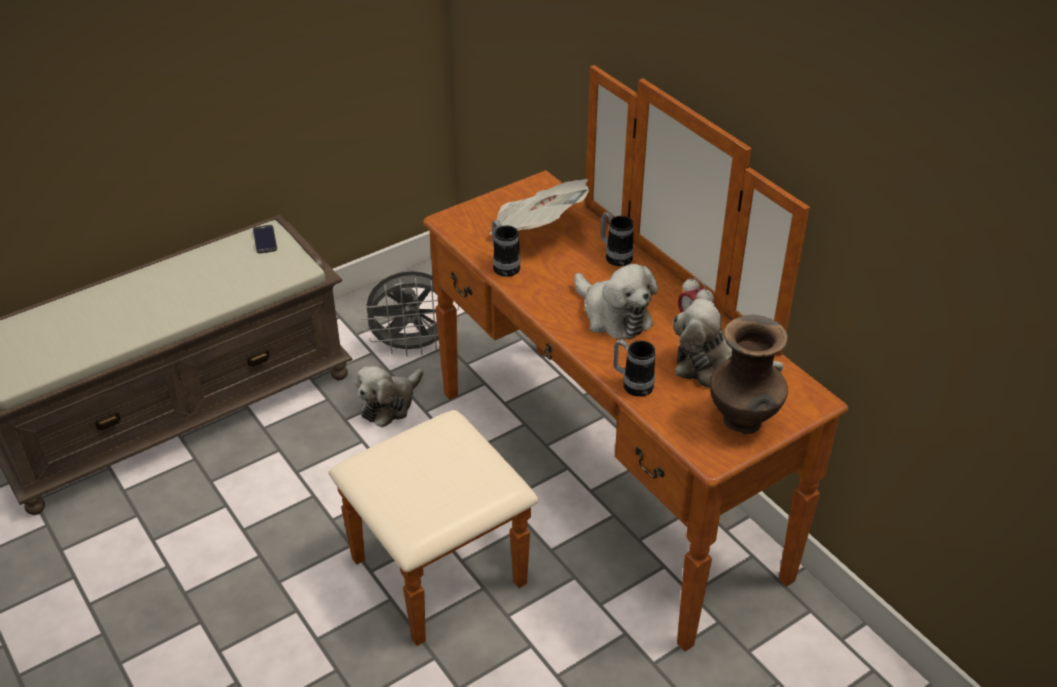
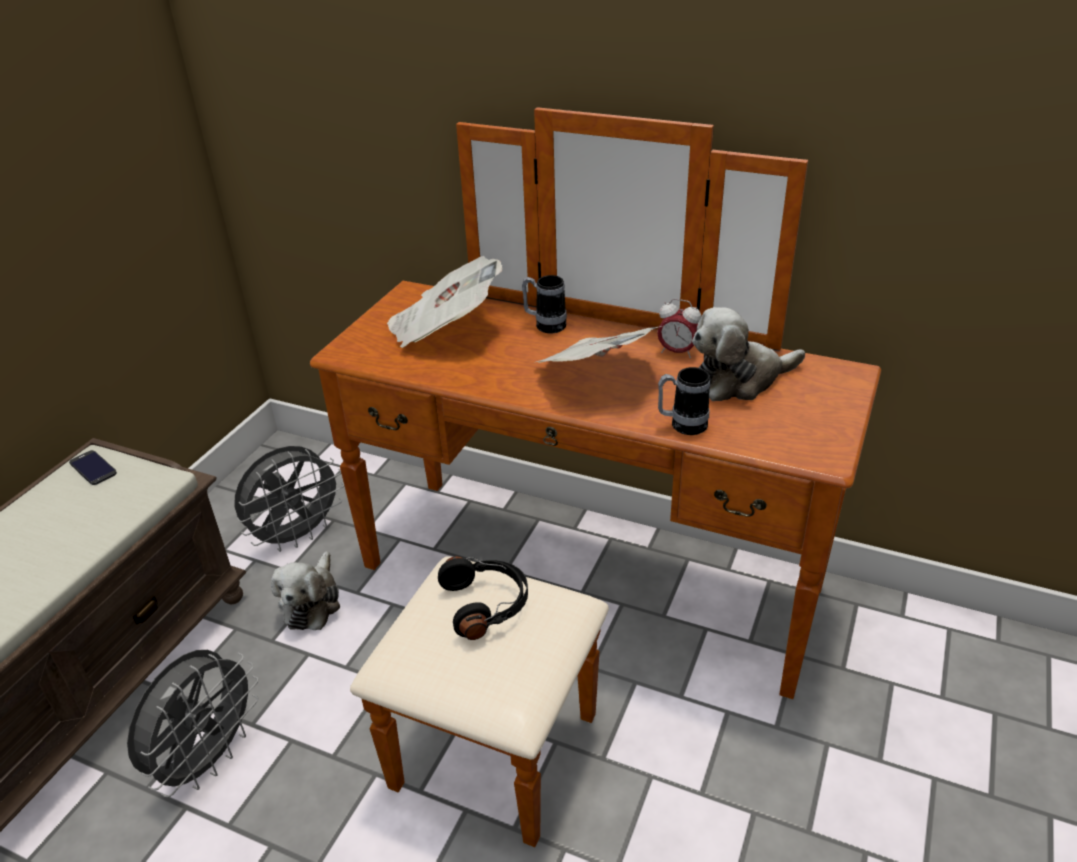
camera: 30 degrees left, 5 degrees down
(257, 481) = (209, 758): none -> grey fan
(447, 456) = (486, 604): none -> black headphones
(504, 266) = (442, 371): mug -> none
(613, 315) = (597, 374): plush toy -> newspaper
(743, 422) = (816, 415): brown vase -> none

